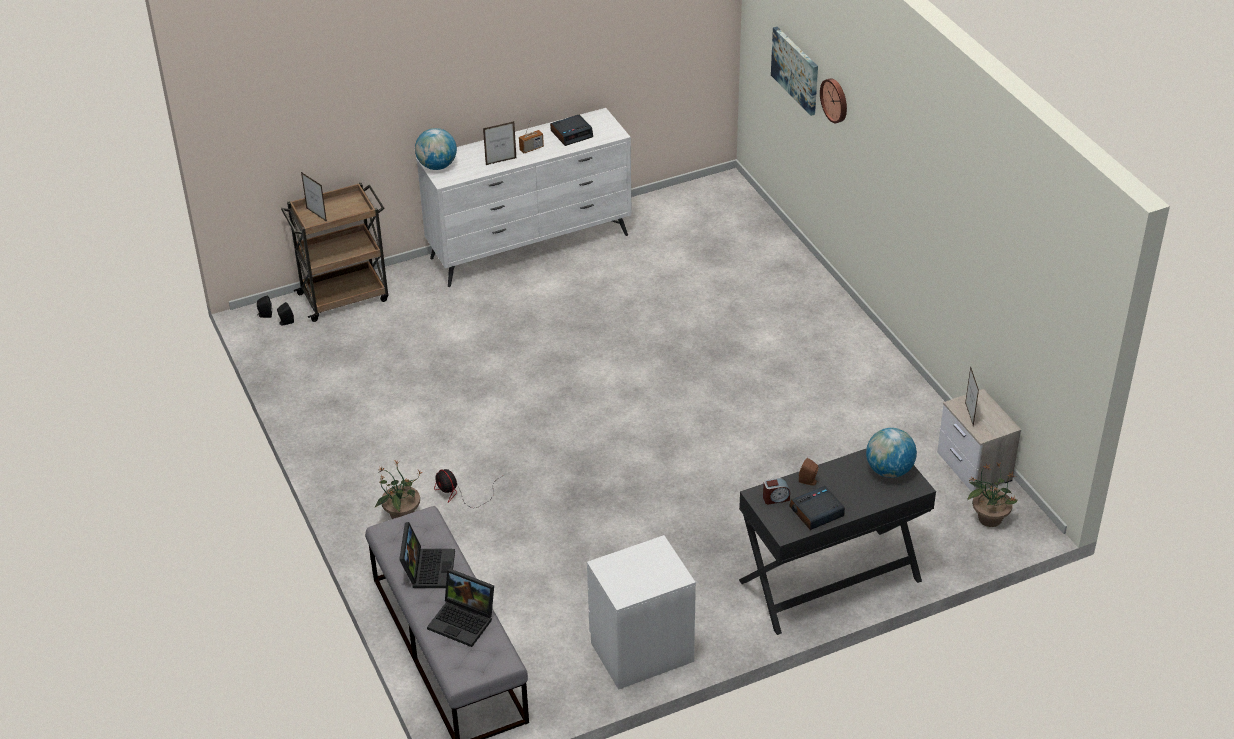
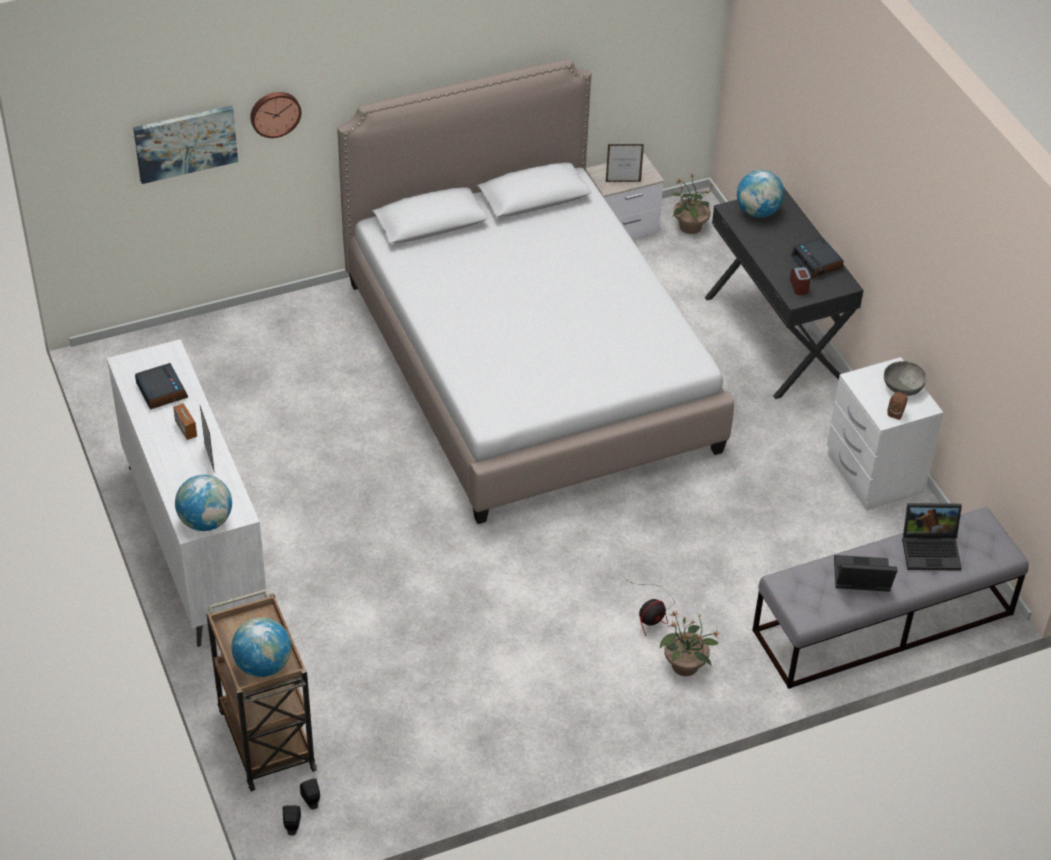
camera: 90 degrees left, 5 degrees up
(316, 215) = (263, 665): picture frame -> globe
(464, 621) = (932, 549): laptop -> laptop turned 60 degrees clockwise
(650, 580) = (902, 386): none -> grey bowl
(758, 410) = (528, 364): none -> bed
(809, 481) = (775, 263): brown speaker -> brown speaker (896, 413)

